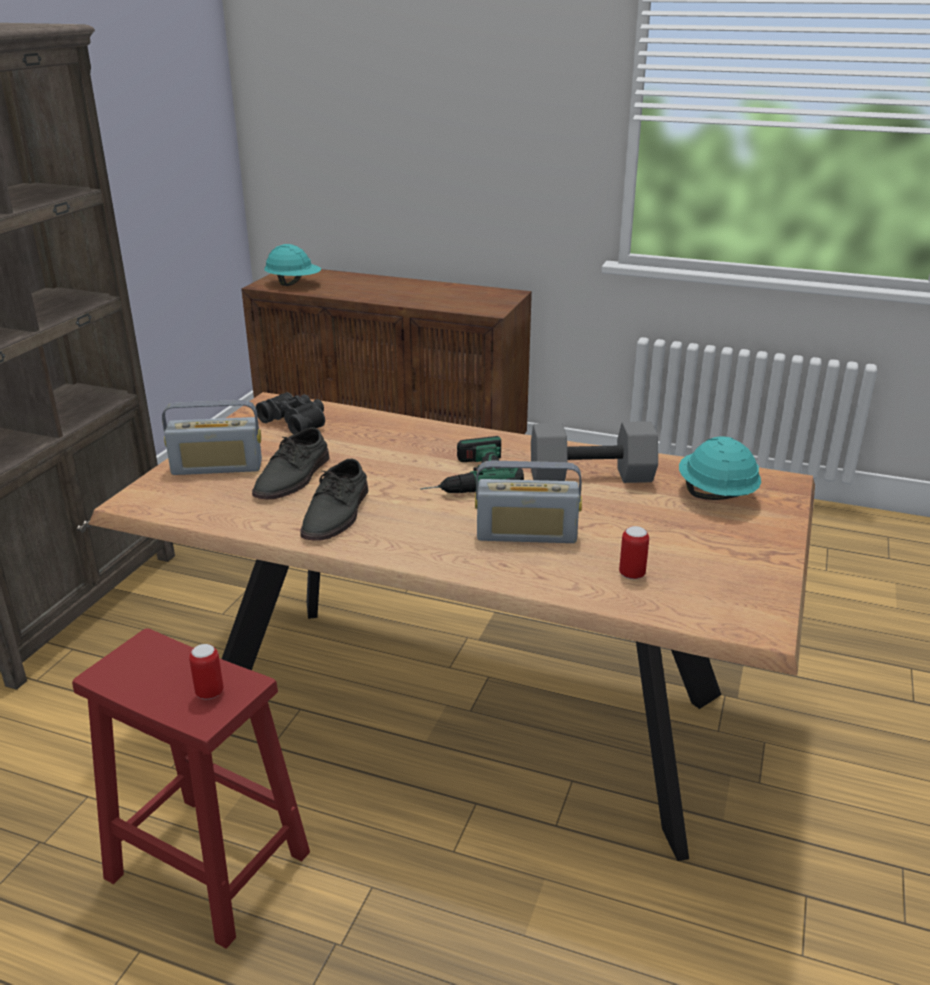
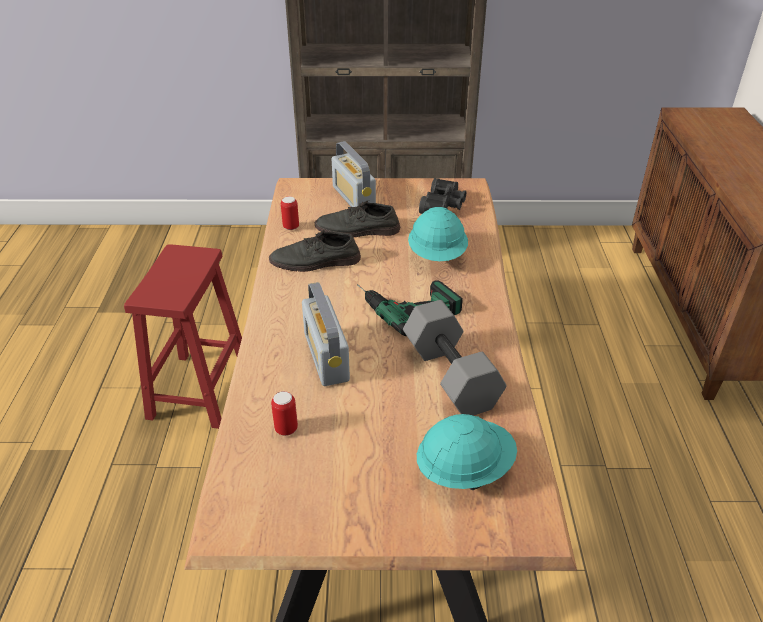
camera: 70 degrees right, 10 degrees up
(209, 693) = (165, 291): can -> can (291, 227)
(294, 284) = (701, 123): turquoise hard hat -> turquoise hard hat (437, 256)

